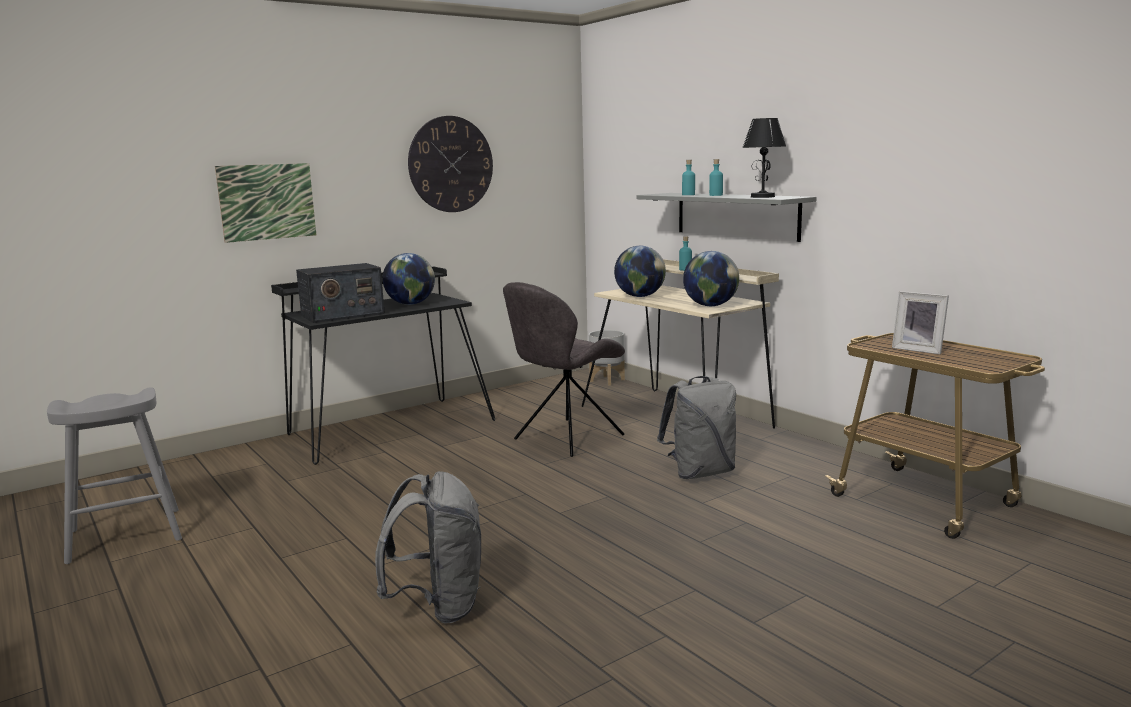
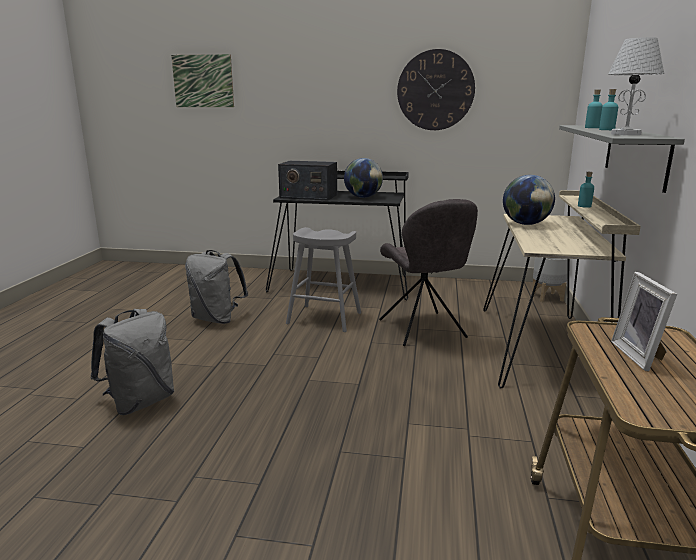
camera: 45 degrees right, 5 degrees up
(125, 535) = (137, 298): grey stool -> grey stool (324, 318)
(267, 202) = (290, 112): picture -> picture (203, 81)
(566, 438) = (423, 330): grey chair -> grey chair turned 105 degrees counterclockwise
(700, 473) = (459, 399): grey backpack -> grey backpack (217, 319)
(710, 305) = (554, 245): globe -> none
(762, 197) = (625, 134): black table lamp -> white table lamp

